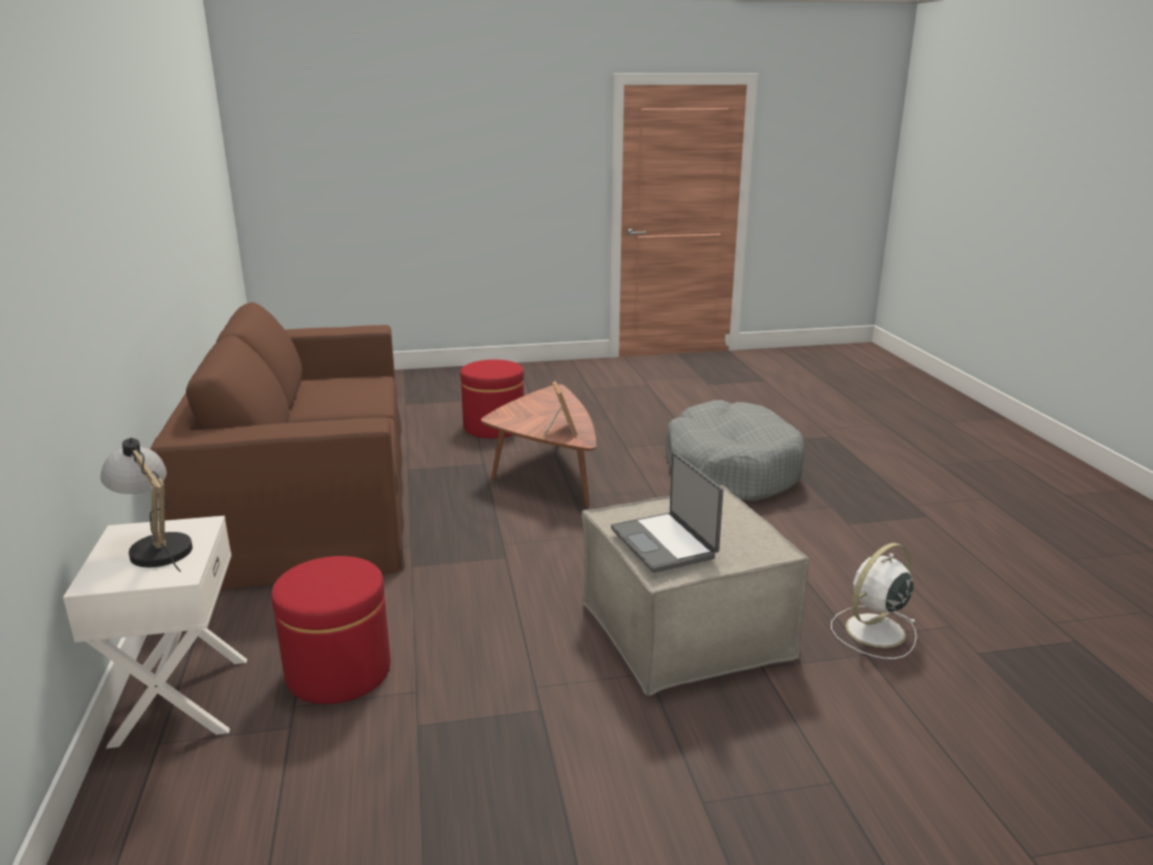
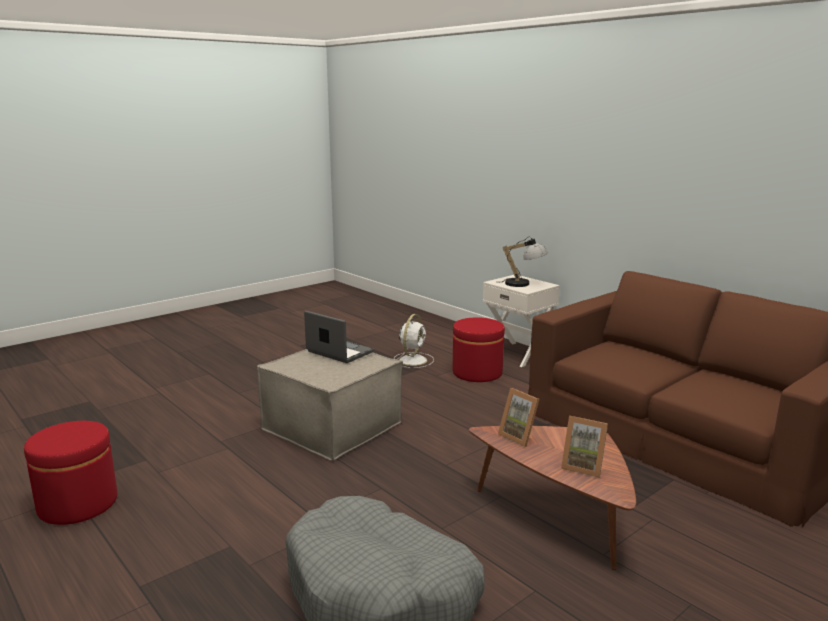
camera: 150 degrees right, 5 degrees down
(494, 427) = (722, 570): red ottoman -> red ottoman (78, 504)
(548, 404) = (583, 466): none -> picture frame
(873, 632) = (214, 454): white fan -> white fan (413, 360)

